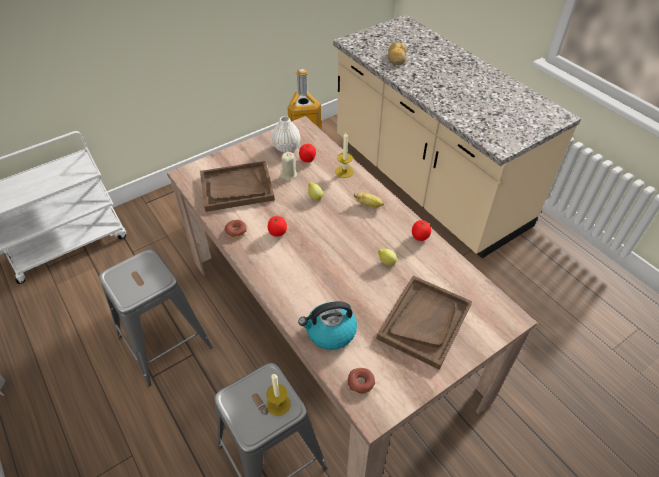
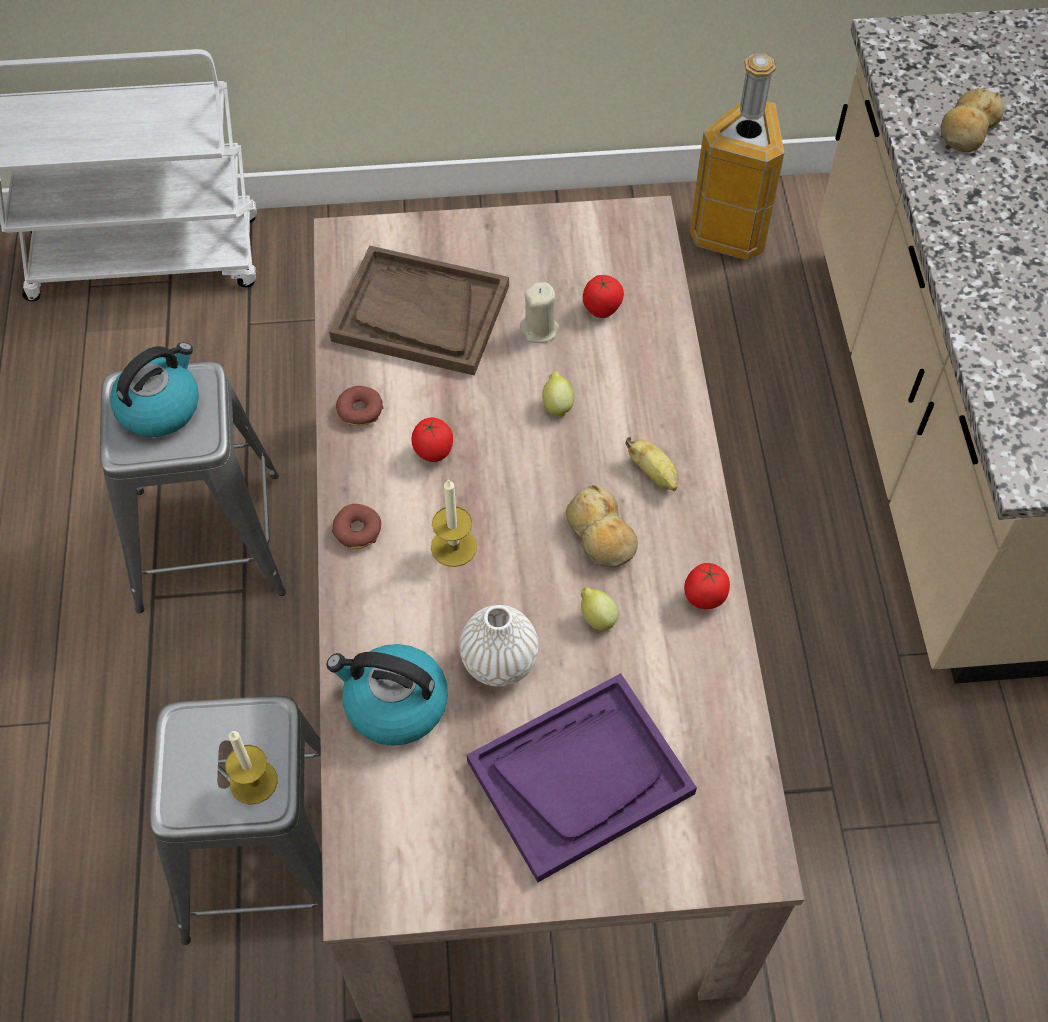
camera: 30 degrees right, 10 degrees up
(134, 275) = (160, 407): none -> kettle
(286, 148) = (578, 261): white vase -> white vase (499, 662)
(344, 171) = (658, 372): candle -> candle (454, 546)
(361, 382) = (382, 827): donut -> donut (358, 531)
(365, 233) = (601, 535): none -> bread
(424, 321) = (580, 777): brown tray -> purple tray

